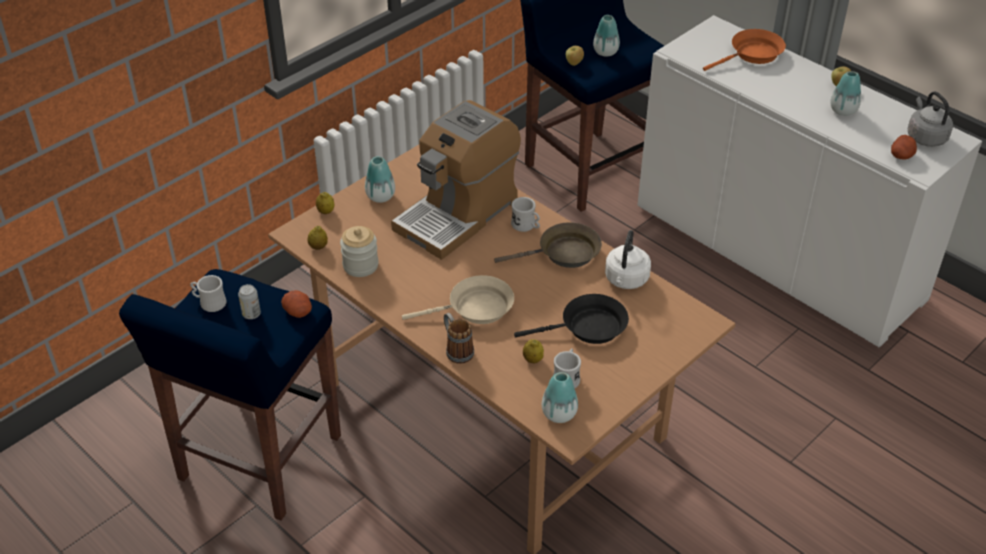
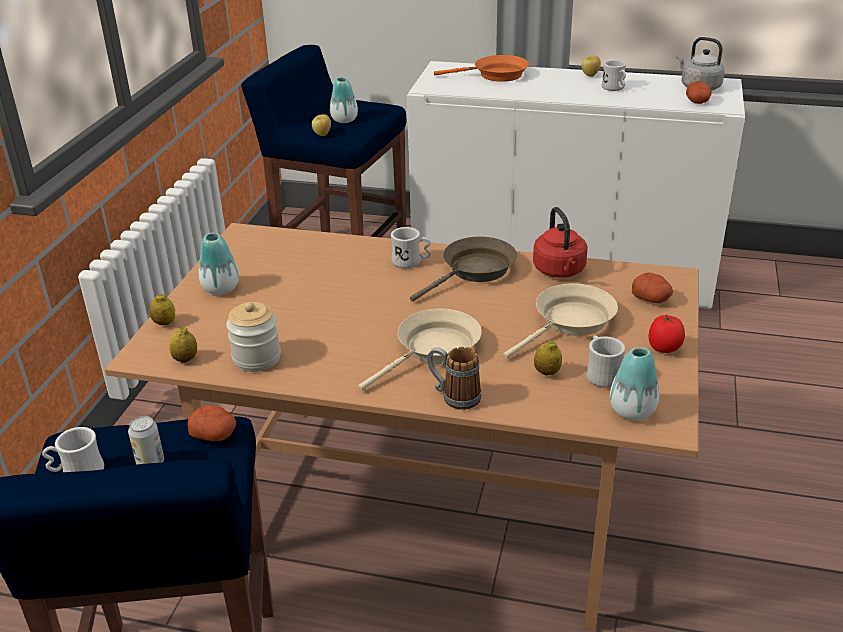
camera: 30 degrees left, 10 degrees down
(457, 214) = (326, 275): coffee machine -> none
(588, 328) = (570, 322): black frying pan -> beige frying pan
(626, 280) = (560, 271): white kettle -> red kettle
(631, 378) = (664, 349): none -> tomato
(668, 334) = (651, 299): none -> potato
(752, 55) = (495, 75): orange frying pan -> orange frying pan turned 60 degrees clockwise
(843, 110) = (615, 89): vase -> white mug

